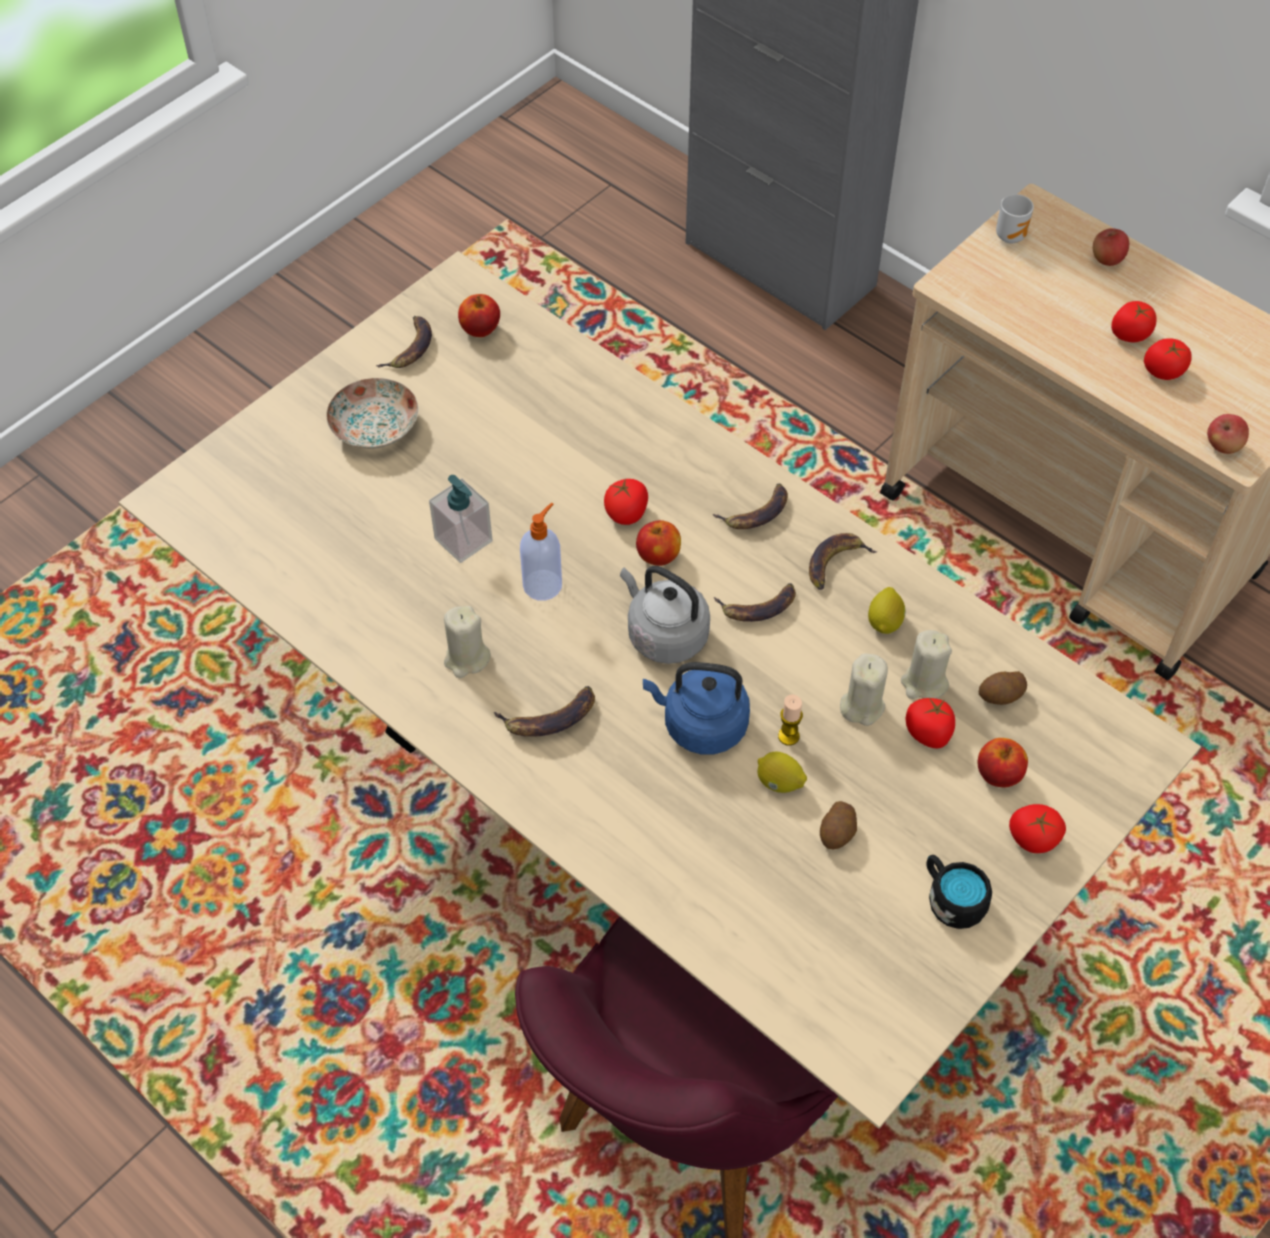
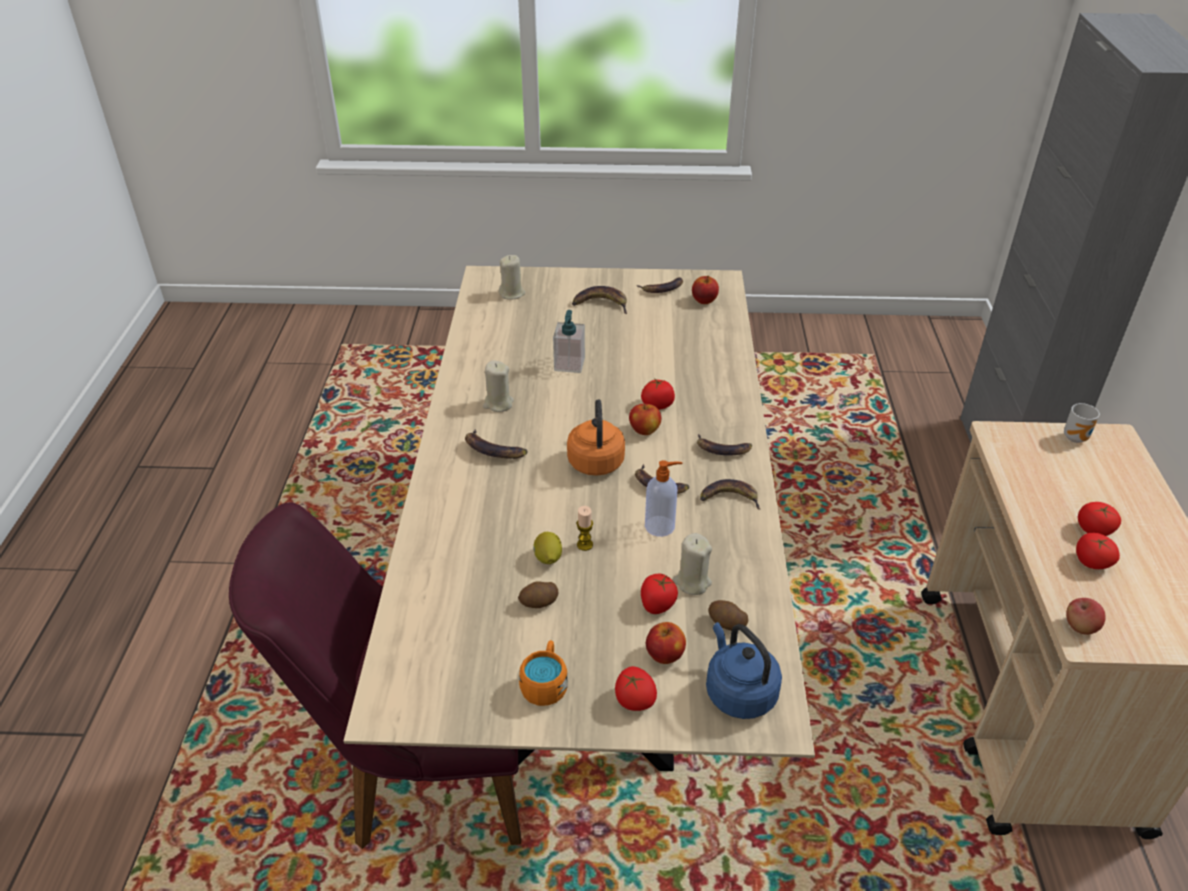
camera: 50 degrees right, 15 degrees down
(374, 426) = (601, 304): plate -> banana
(543, 584) = (575, 403): soap dispenser -> soap dispenser (661, 526)
(664, 634) = (596, 460): grey kettle -> orange kettle
(700, 725) = (551, 506): blue kettle -> blue kettle (738, 692)
(862, 706) = (642, 564): beige candle -> beige candle (512, 293)
(885, 622) = (715, 541): lemon -> none
(951, 899) = (545, 683): black mug -> orange mug
(1107, 259) = (1133, 487): apple -> none

